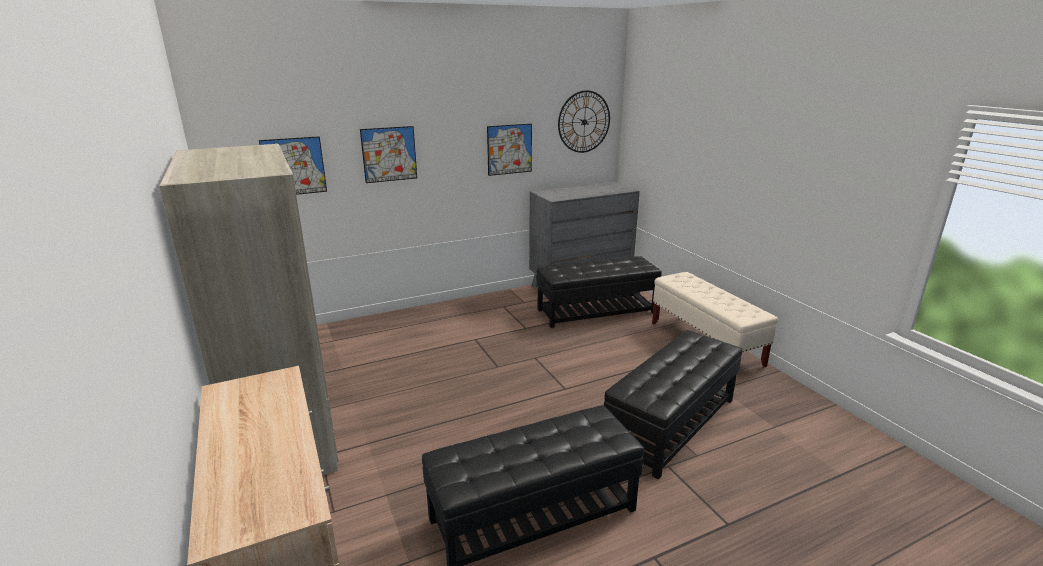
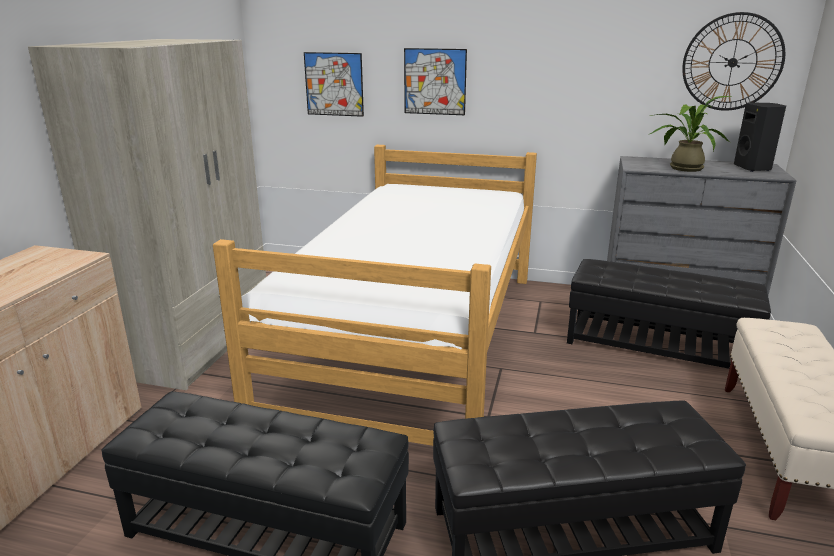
camera: 40 degrees right, 0 degrees up
(460, 361) = (416, 340): none -> bed
(509, 149) = (597, 92): picture -> none
(577, 193) = (682, 168): none -> potted plant
(609, 186) = (753, 168): none -> black speaker

